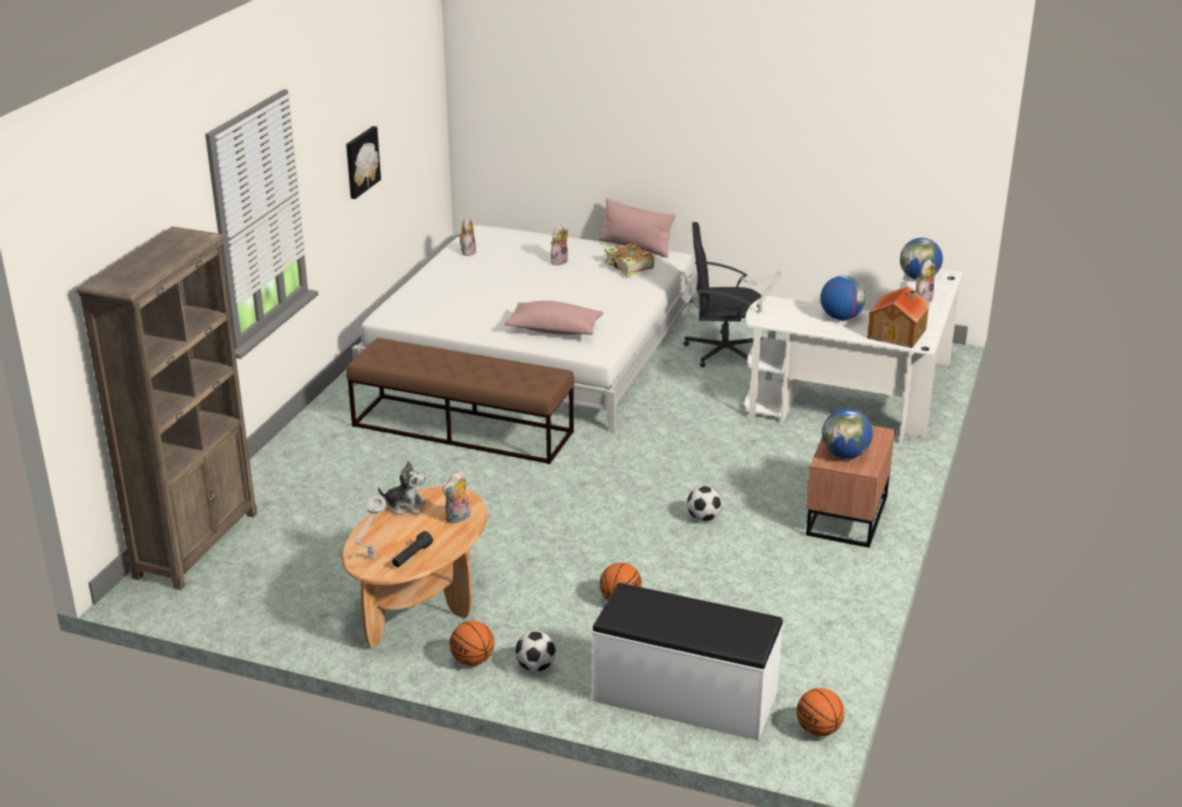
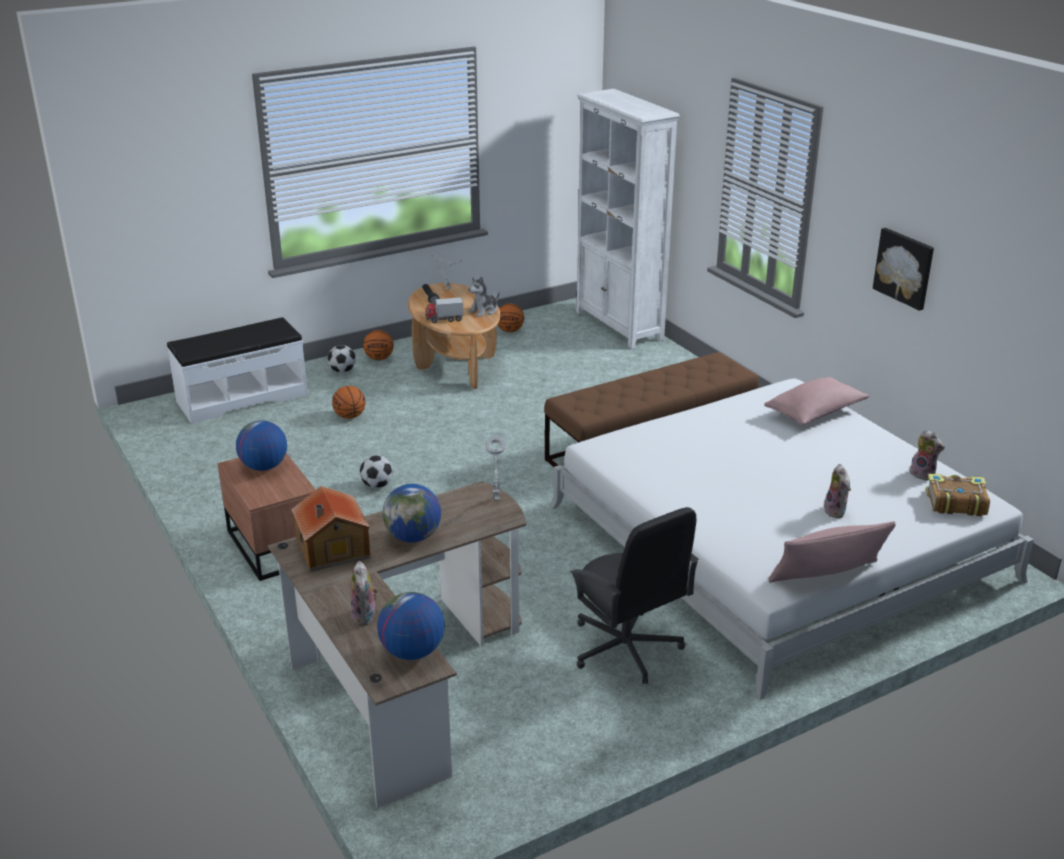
camera: 130 degrees right, 0 degrees up
(197, 544) = (619, 326): brown bookcase -> white bookcase
(458, 518) = (444, 319): plush toy -> toy truck
(554, 330) = (666, 446): pink pillow -> pink pillow (815, 413)
(628, 266) = (767, 542): book -> book (955, 503)
(722, 351) = (626, 648): black office chair -> black office chair turned 105 degrees clockwise
(818, 730) = (146, 420): basketball -> basketball (510, 331)
(864, 402) = (400, 675): white desk -> brown desk

